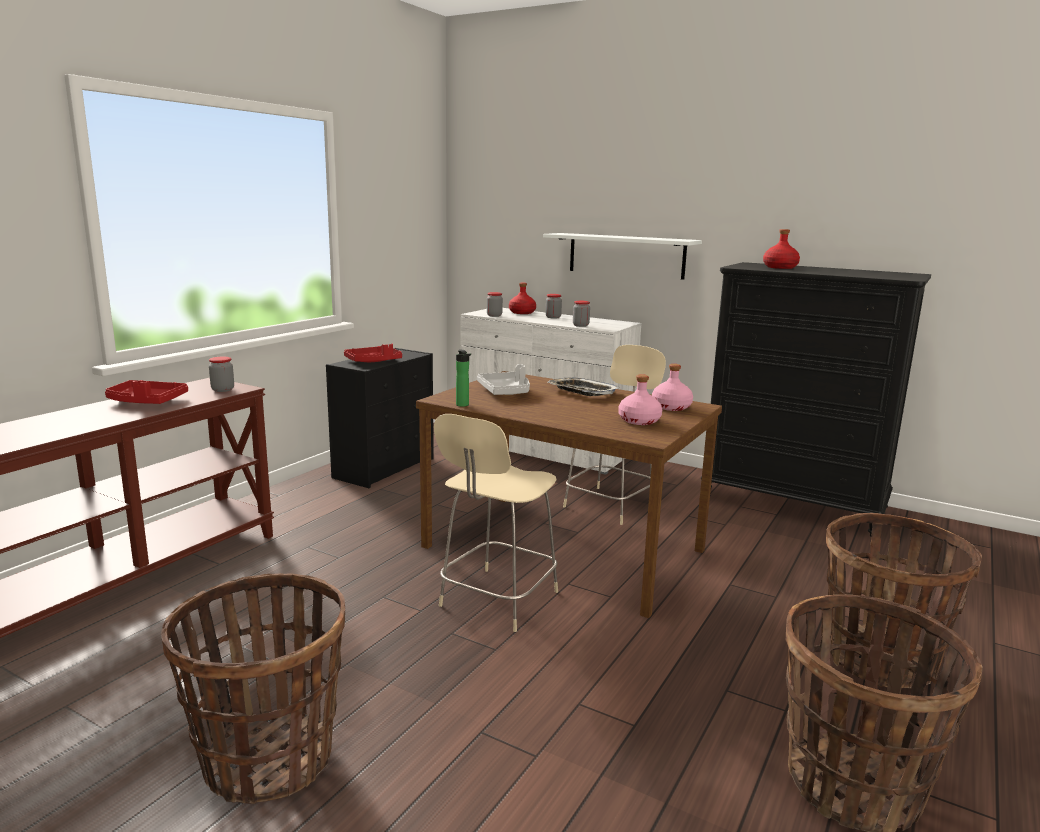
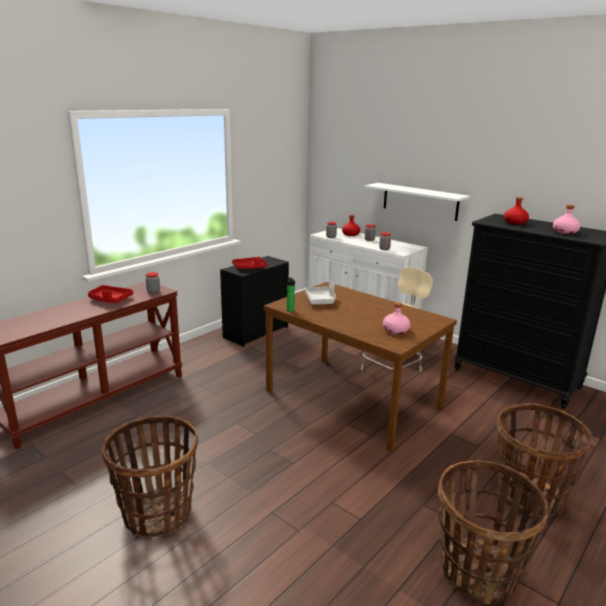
camera: 10 degrees right, 5 degrees up
(496, 601) = (302, 431): beige chair -> none
(582, 392) = (369, 303): tray -> none
(671, 407) = (421, 319): pink bottle -> pink bottle (564, 232)

